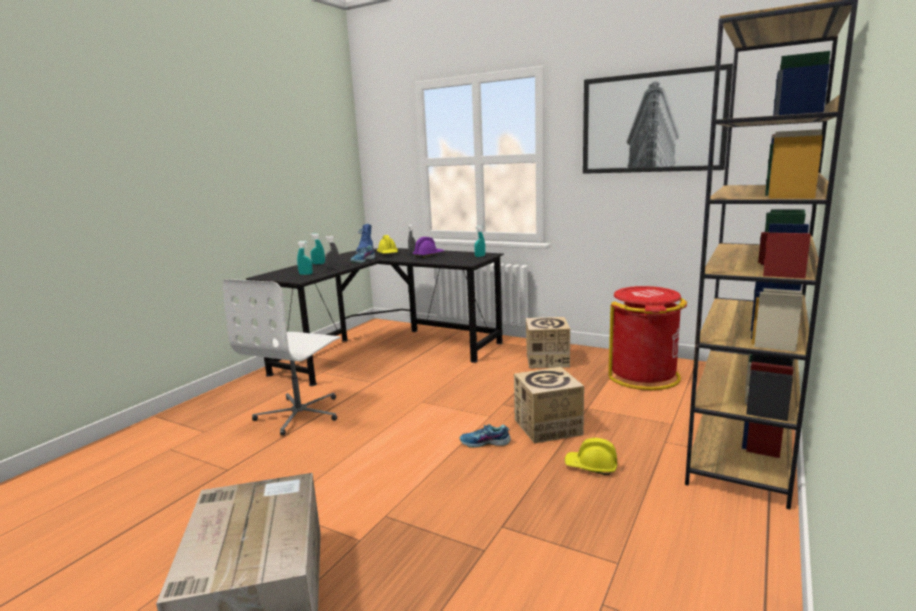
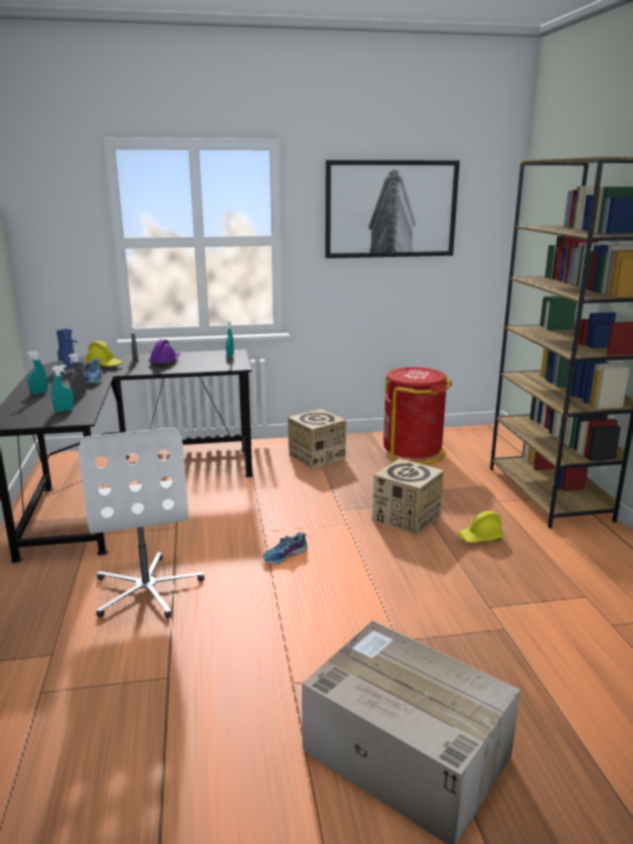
camera: 40 degrees left, 5 degrees up
(485, 443) = (380, 549): shoe -> shoe (285, 555)

